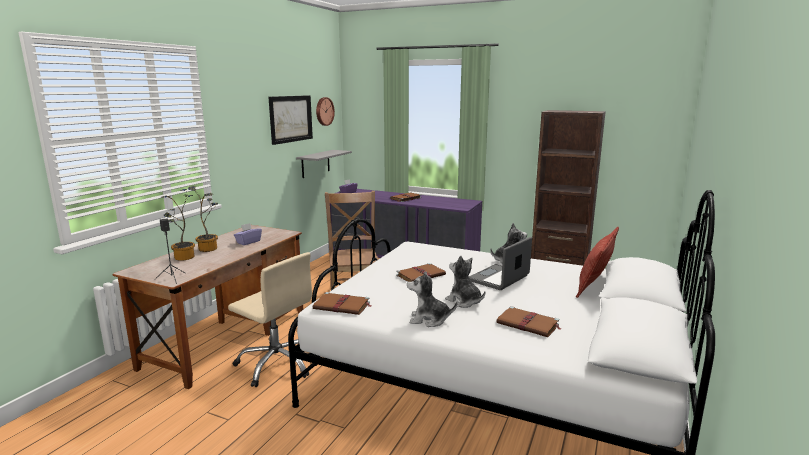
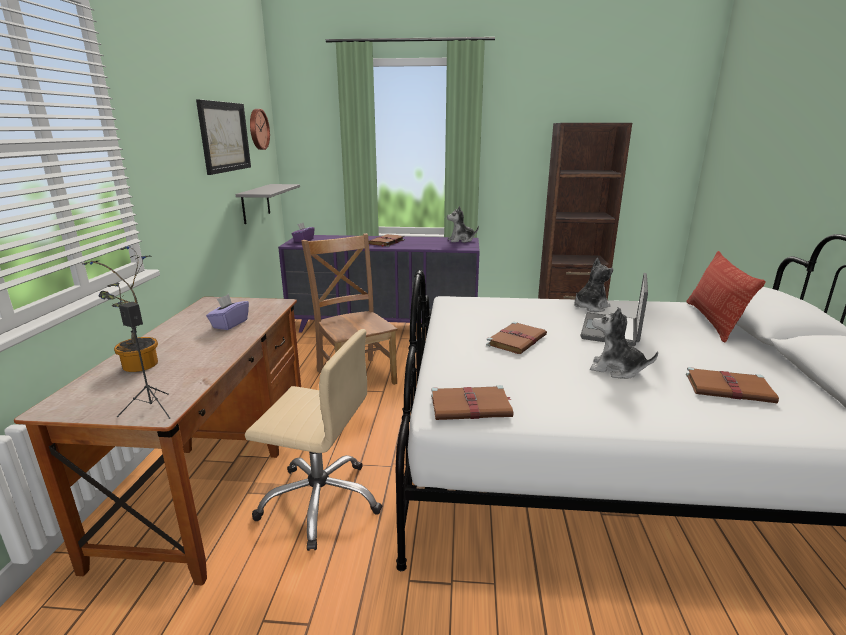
camera: 20 degrees left, 5 degrees up
(210, 248) = (173, 342): potted plant -> none
(429, 320) = (611, 406): plush toy -> plush toy (461, 240)

